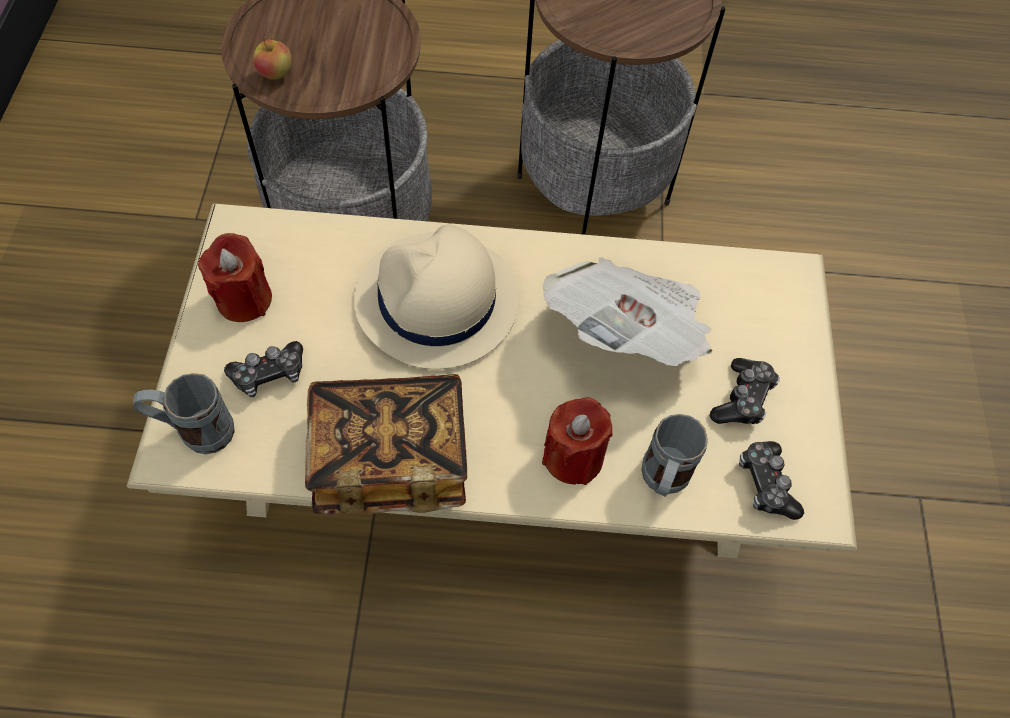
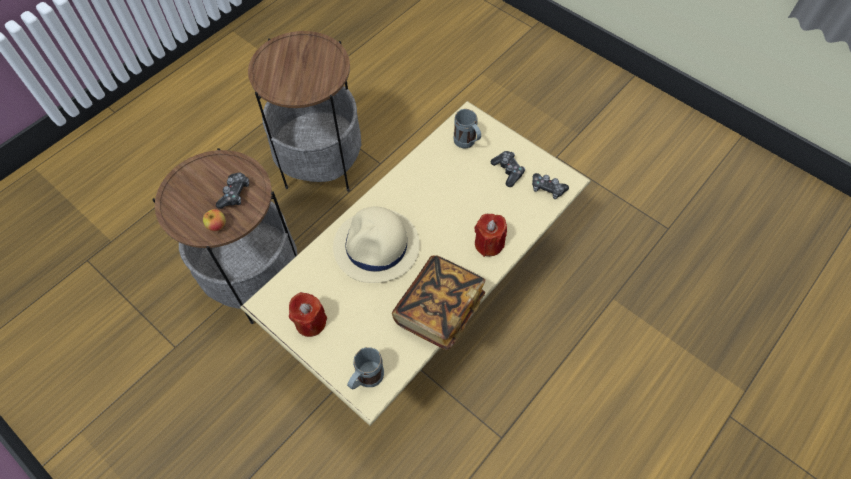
camera: 50 degrees left, 0 degrees up
(269, 374) = (360, 334): game controller -> game controller (235, 194)
(628, 332) = (449, 188): newspaper -> none
(661, 482) = (521, 222): grey mug -> grey mug (467, 144)

